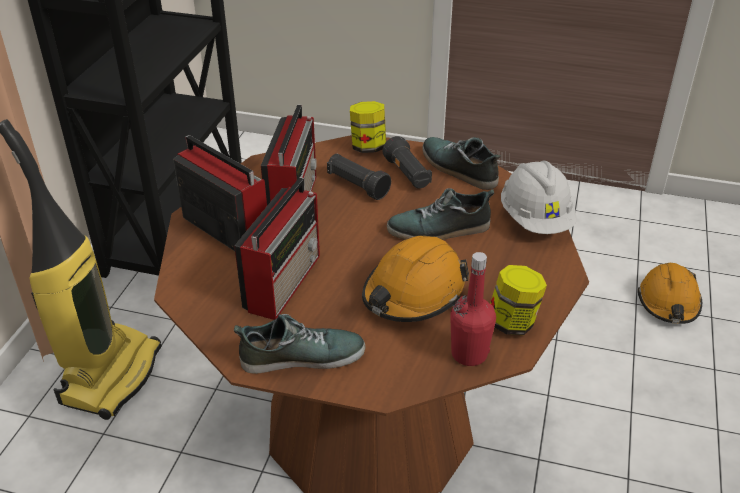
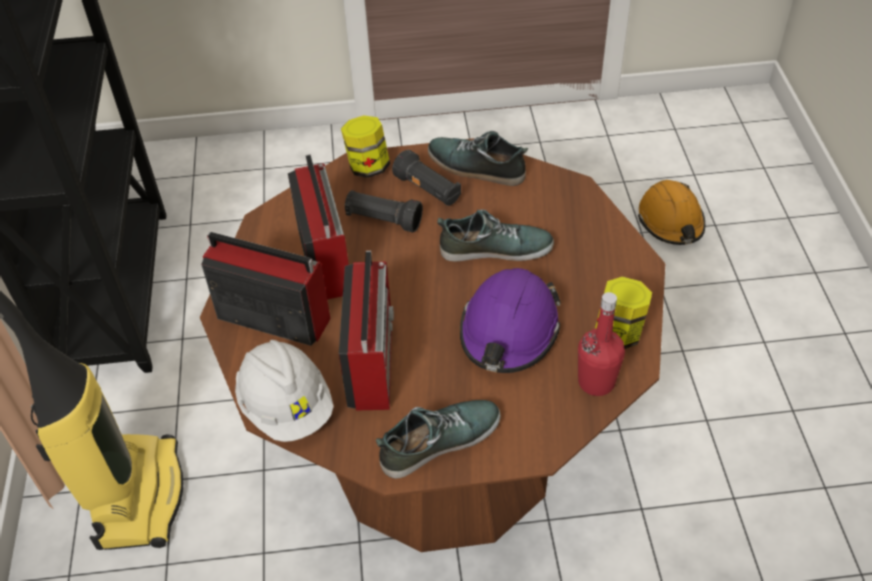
camera: 20 degrees left, 10 degrees up
(413, 293) = (509, 331): orange hard hat -> purple hard hat
(439, 229) = (495, 248): shoe -> shoe turned 150 degrees counterclockwise
(535, 219) = (582, 207): white hard hat -> white hard hat (286, 407)

